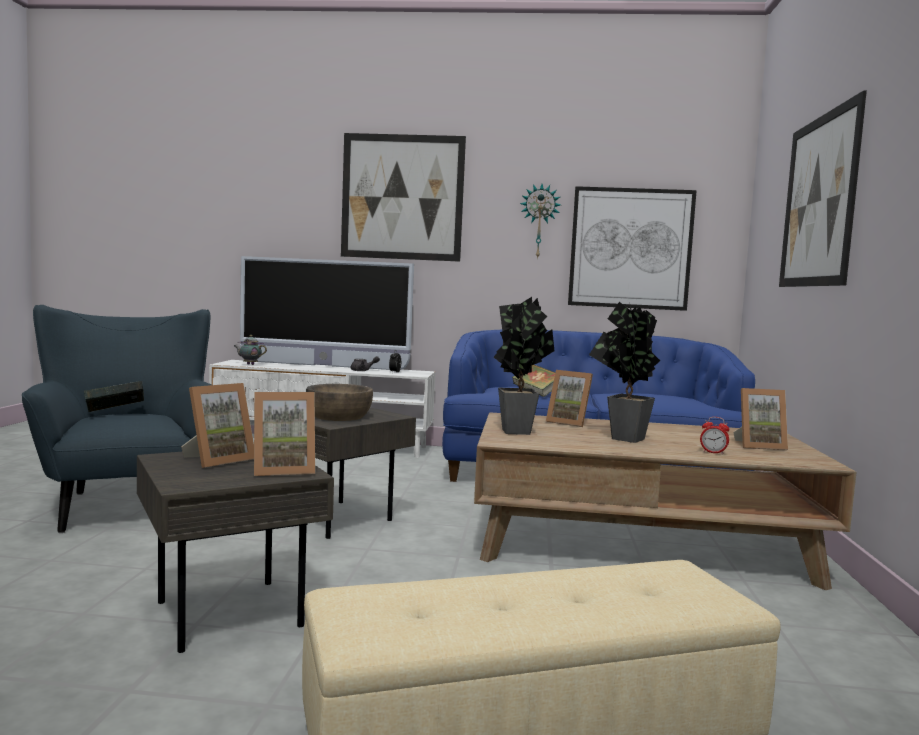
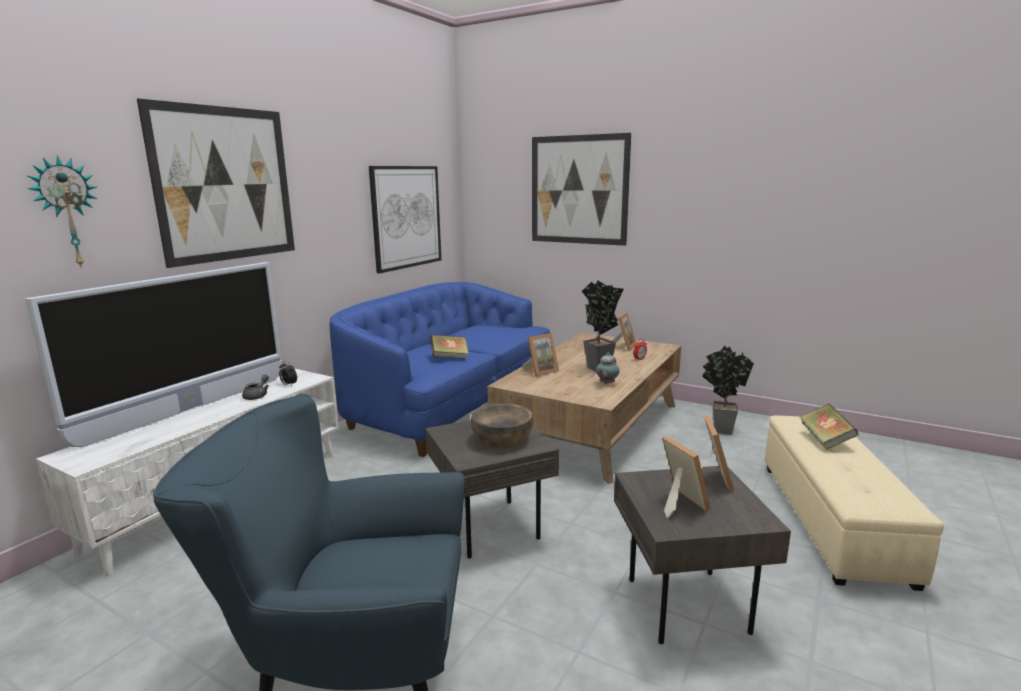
camera: 65 degrees left, 10 degrees up
(114, 413) = (341, 573): book -> book (825, 440)
(249, 364) = (118, 449): teapot -> teapot (606, 384)
(518, 430) = (564, 390): potted plant -> potted plant (719, 429)
(539, 221) = (348, 200): wall clock -> wall clock (67, 213)

